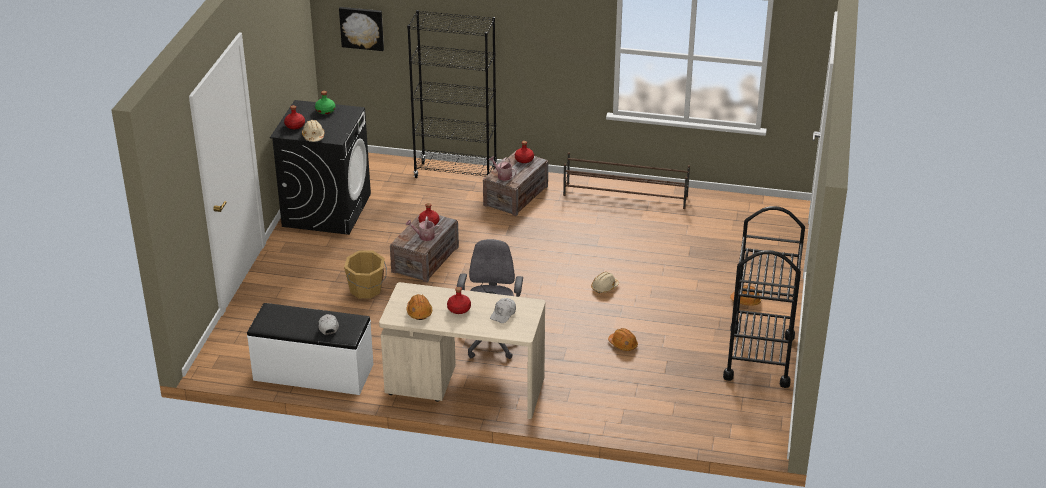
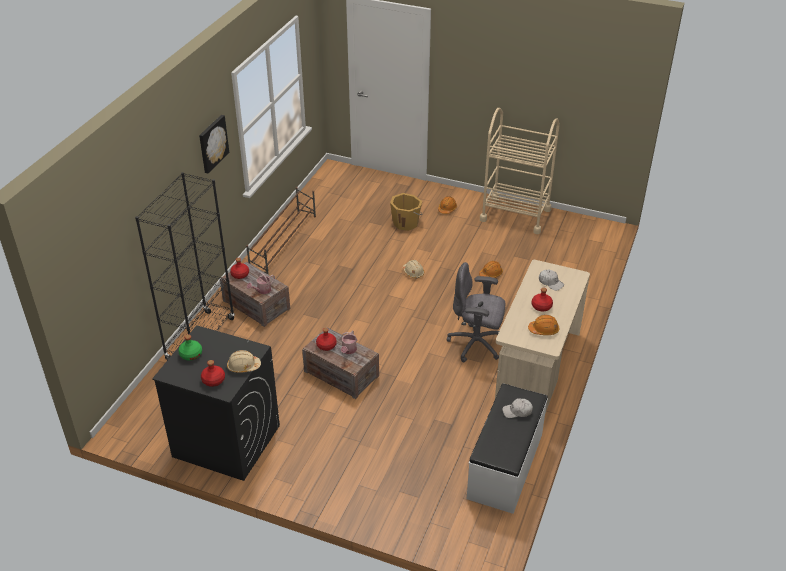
camera: 80 degrees left, 5 degrees up
(362, 28) = (95, 280): picture -> picture (212, 143)
(366, 289) = (380, 419): orange bucket -> orange bucket (406, 223)
(759, 357) = (515, 215): black cart -> beige cart

